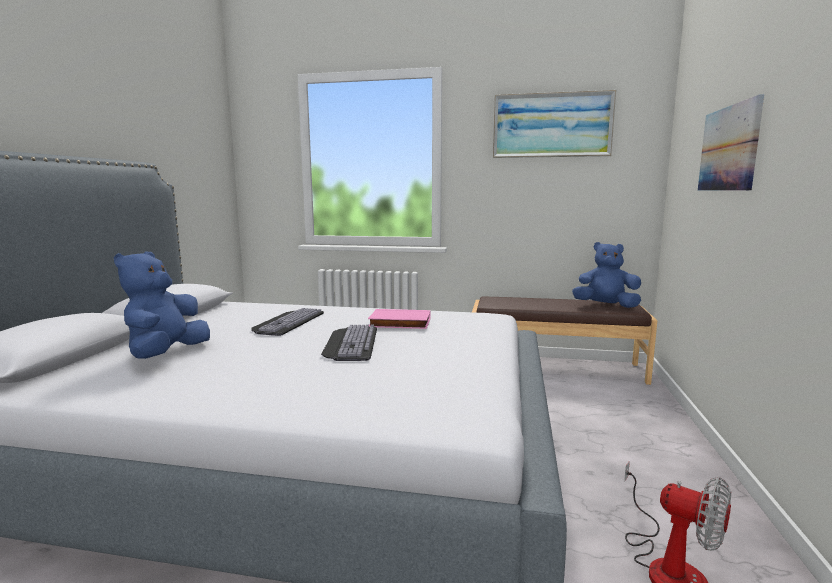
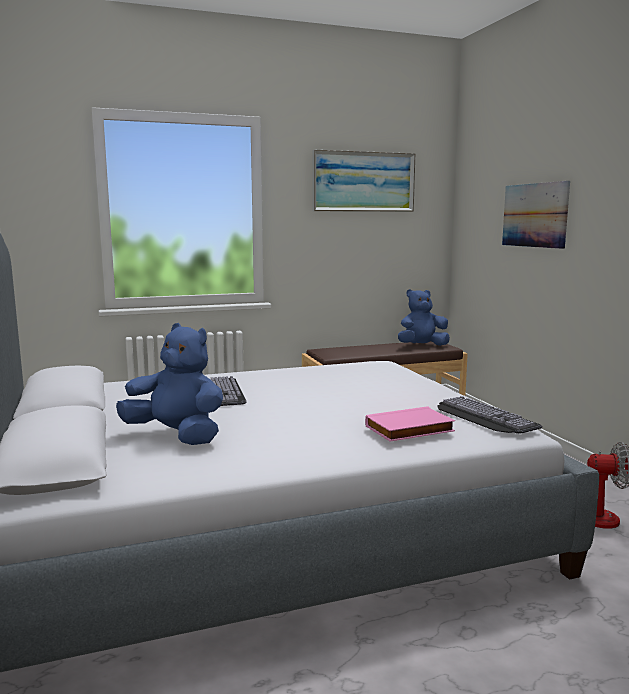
camera: 30 degrees left, 0 degrees up
(166, 354) = (177, 436): blue plush toy -> blue plush toy turned 135 degrees clockwise
(350, 343) = (326, 399): keyboard -> keyboard (481, 416)
(399, 323) = (324, 378): pink book -> pink book (410, 429)

